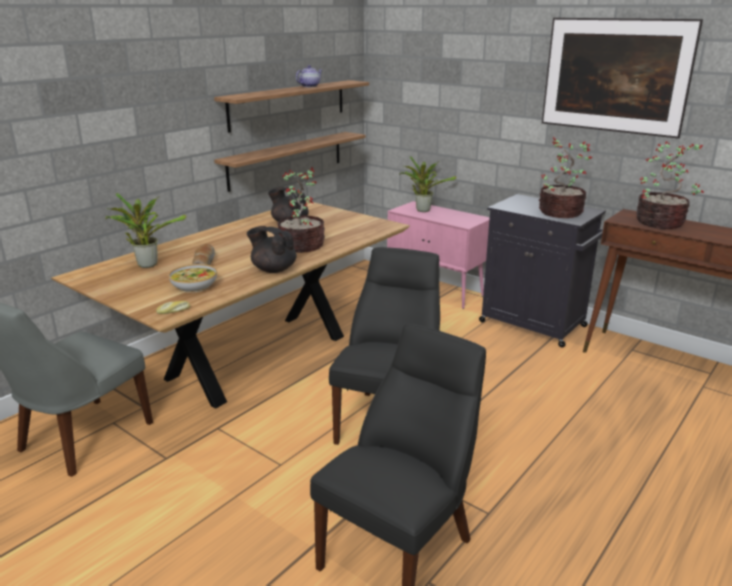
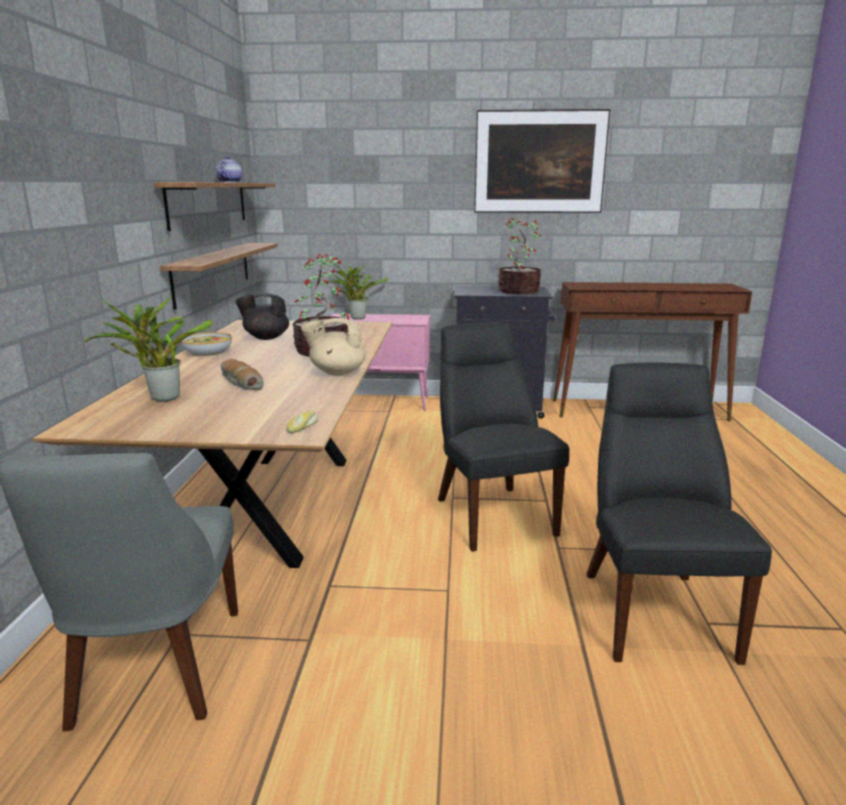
camera: 35 degrees left, 5 degrees down
(194, 286) = (276, 402): bowl -> bowl (208, 352)
(273, 269) = (336, 372): black teapot -> beige teapot
(661, 223) = (607, 285): potted plant -> none

